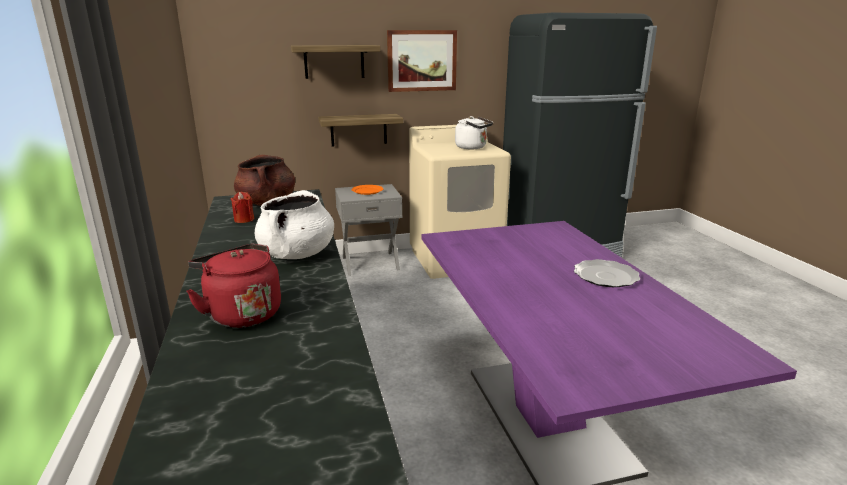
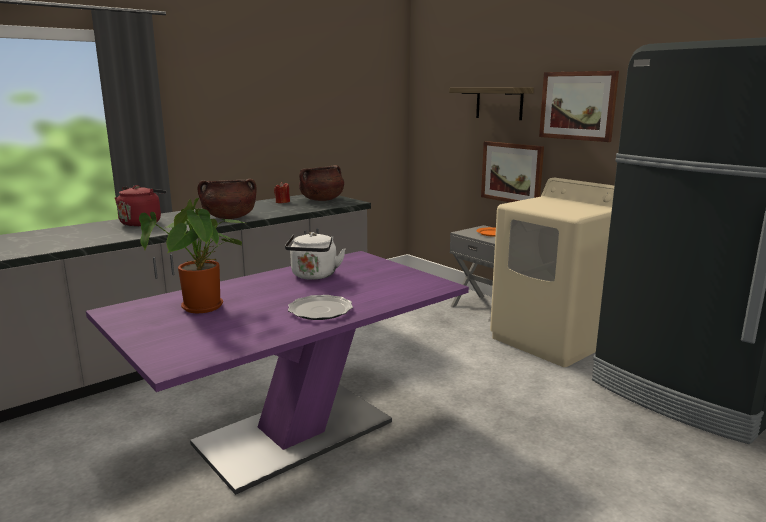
camera: 65 degrees right, 5 degrees down
(297, 254) = (229, 217): white cooking pot -> brown cooking pot
(358, 130) = (512, 173): shelf -> picture
(472, 147) = (570, 208): white kettle -> white kettle (314, 276)
(582, 330) = (203, 309): none -> potted plant

